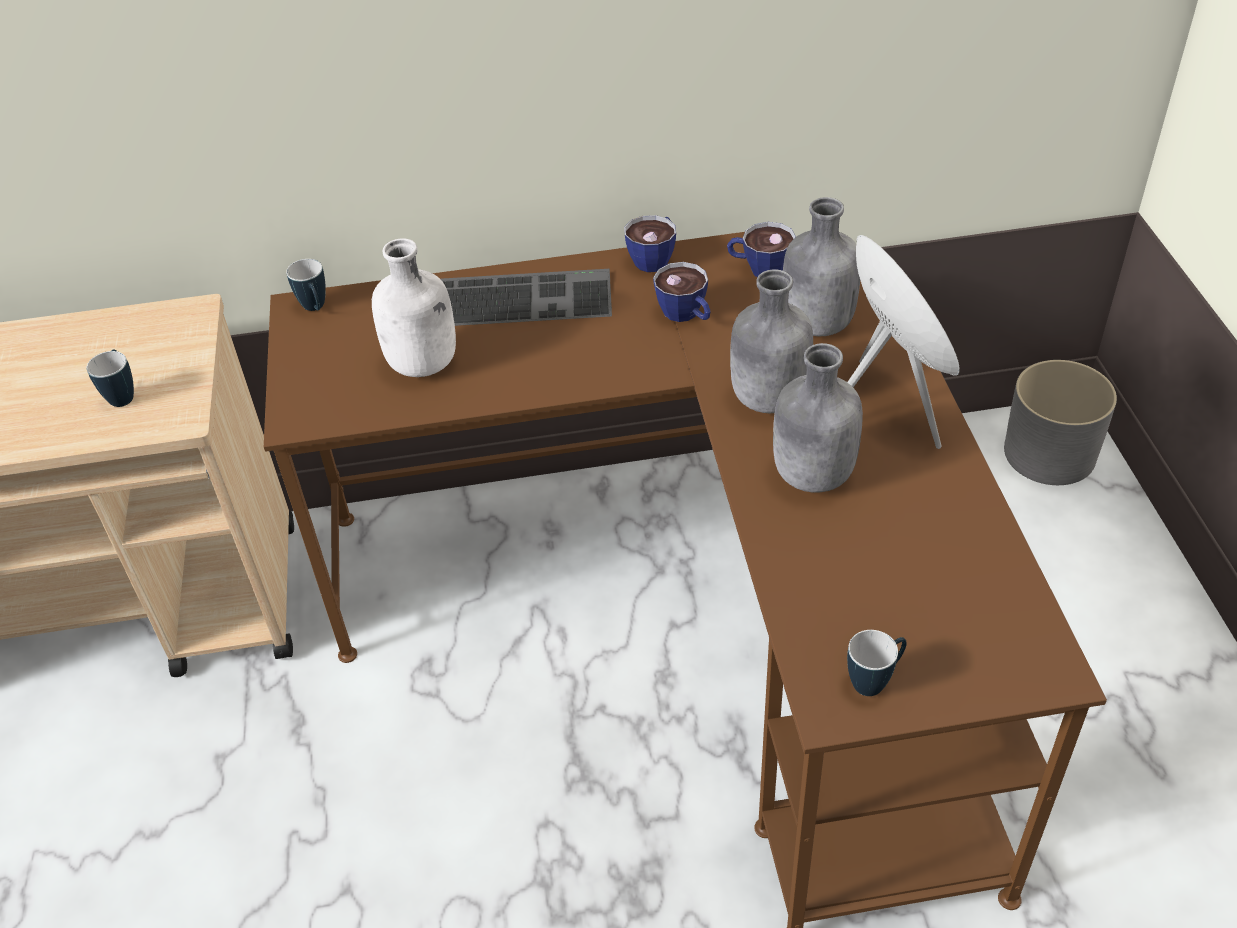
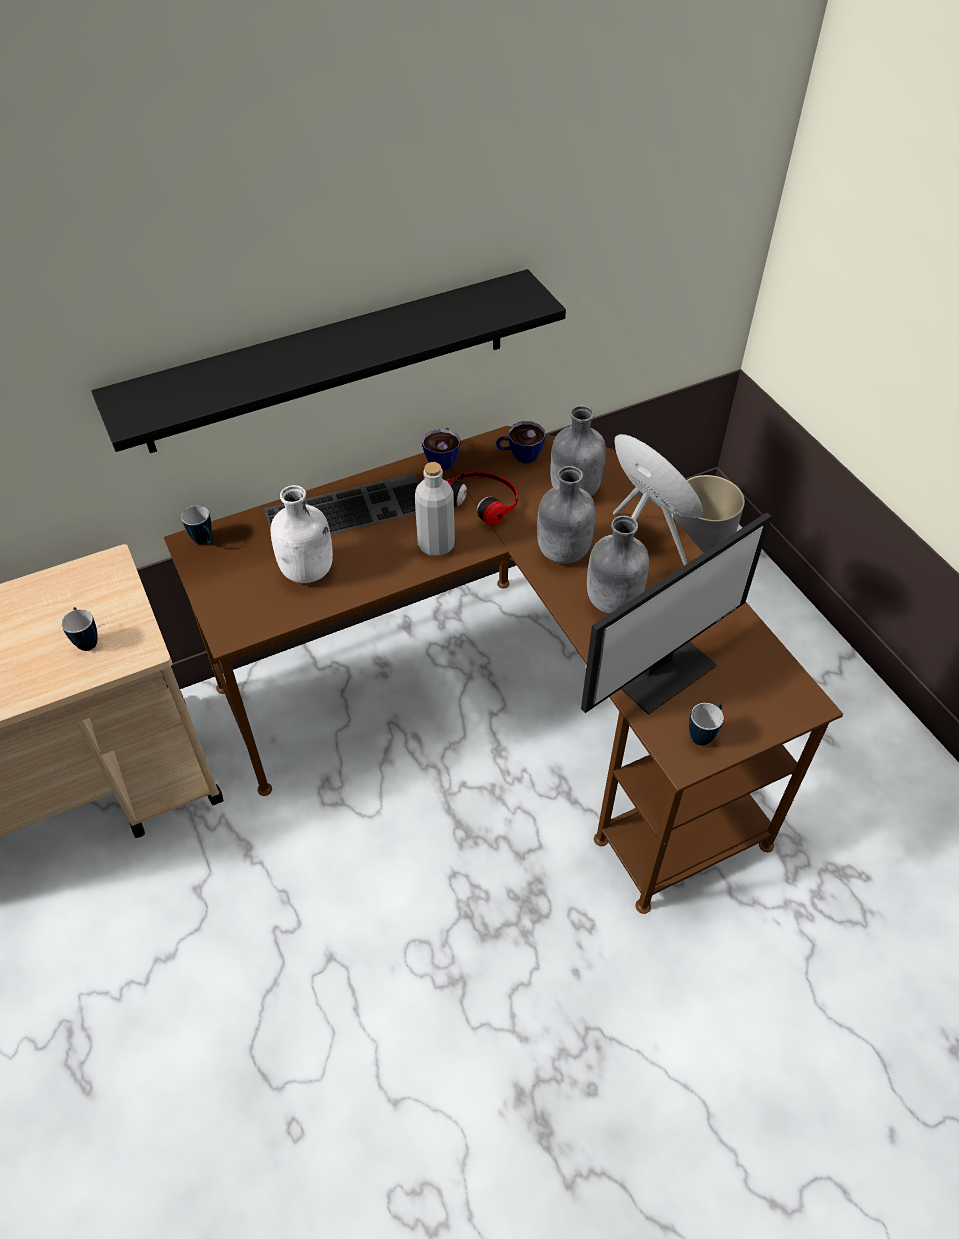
camera: 20 degrees left, 5 degrees up
(501, 95) = (328, 362): none -> black shelf
(600, 361) = (436, 545): none -> grey bottle
(686, 315) = (483, 499): cup -> headphones
(847, 578) = (661, 669): none -> monitor

